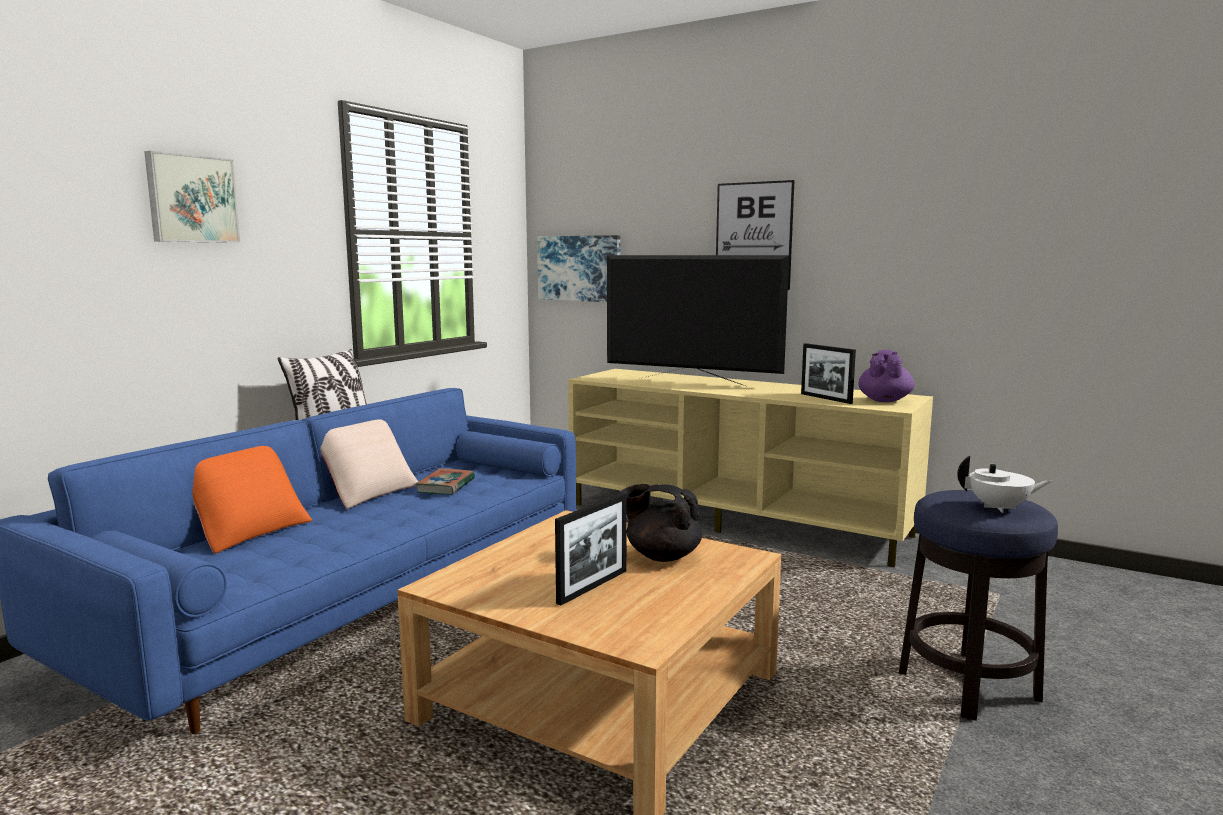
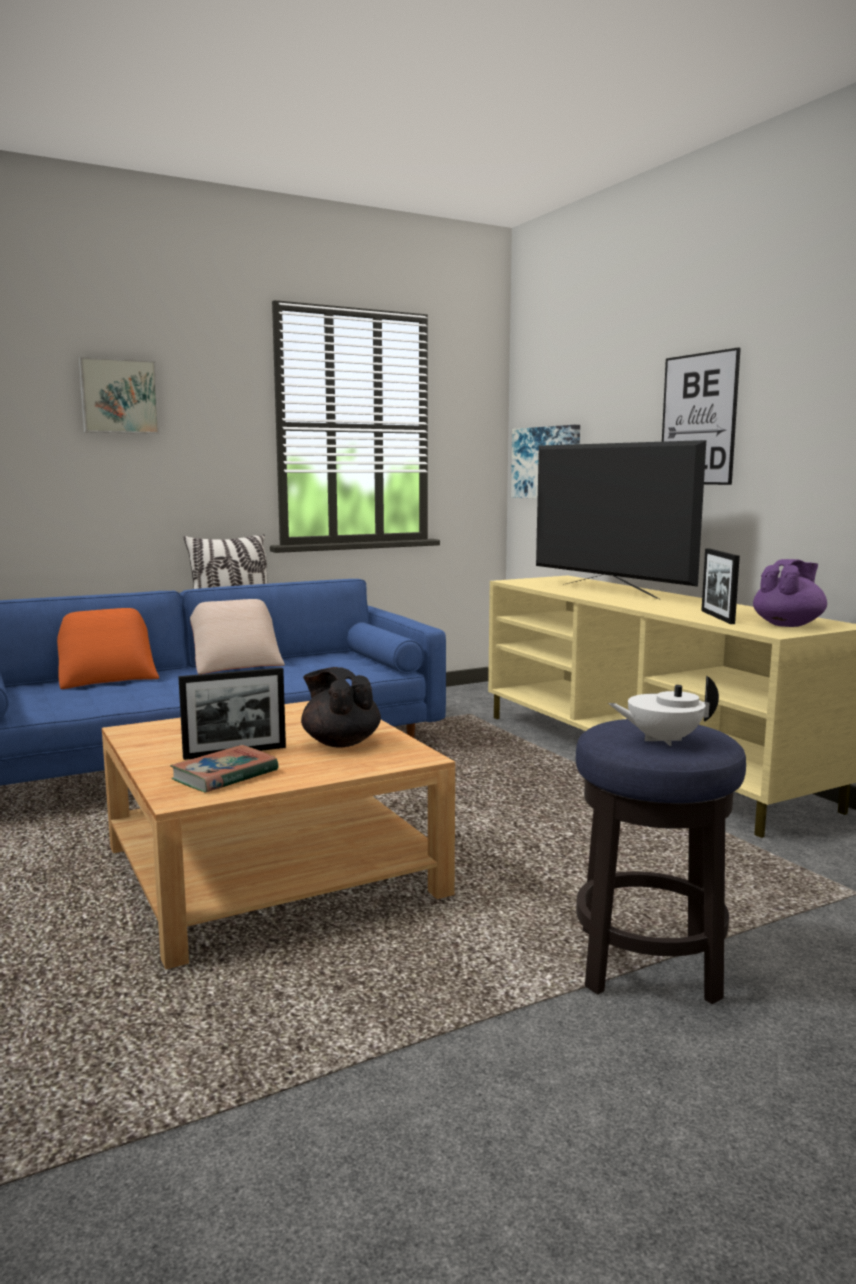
camera: 30 degrees right, 0 degrees up
(446, 486) = (301, 668): book -> book (225, 775)
(1000, 508) = (662, 740): white teapot -> white teapot turned 135 degrees clockwise

